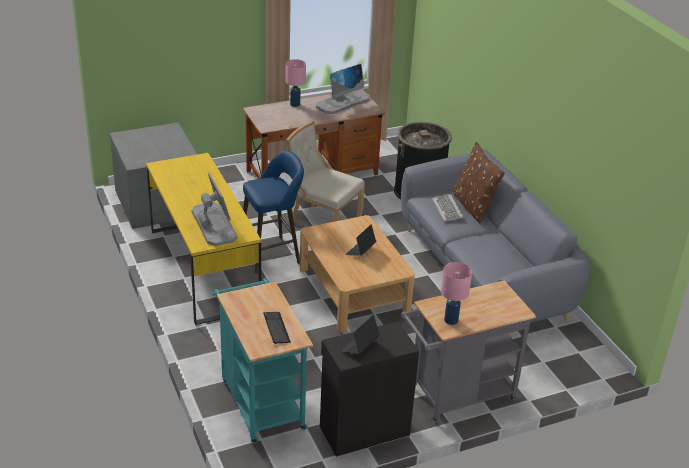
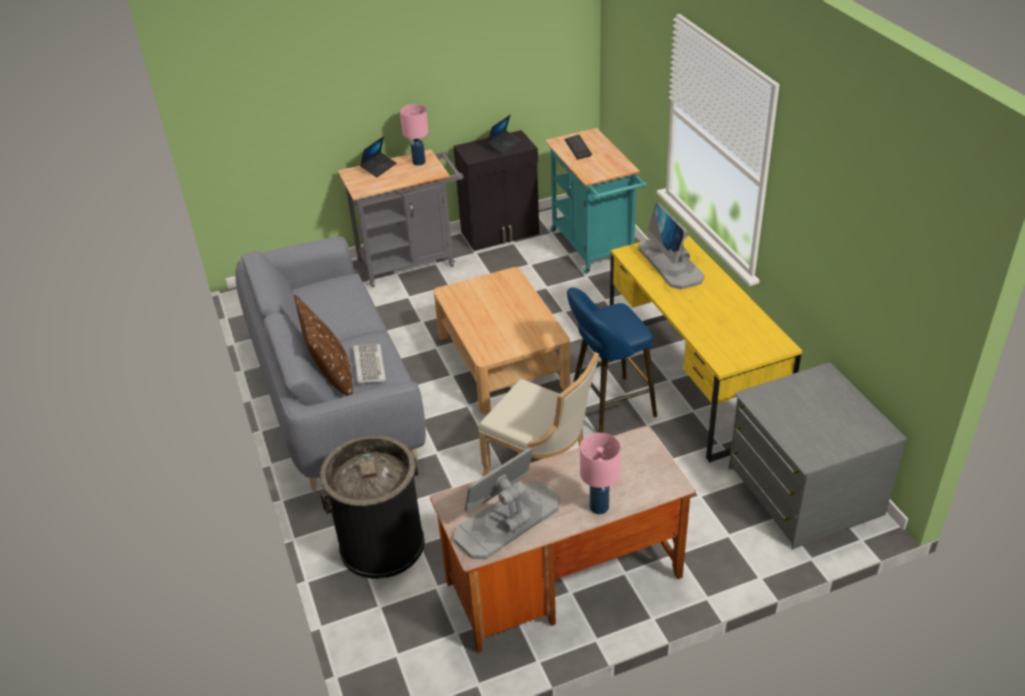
camera: 175 degrees left, 5 degrees up
(360, 251) = (493, 314): laptop -> laptop (379, 168)

